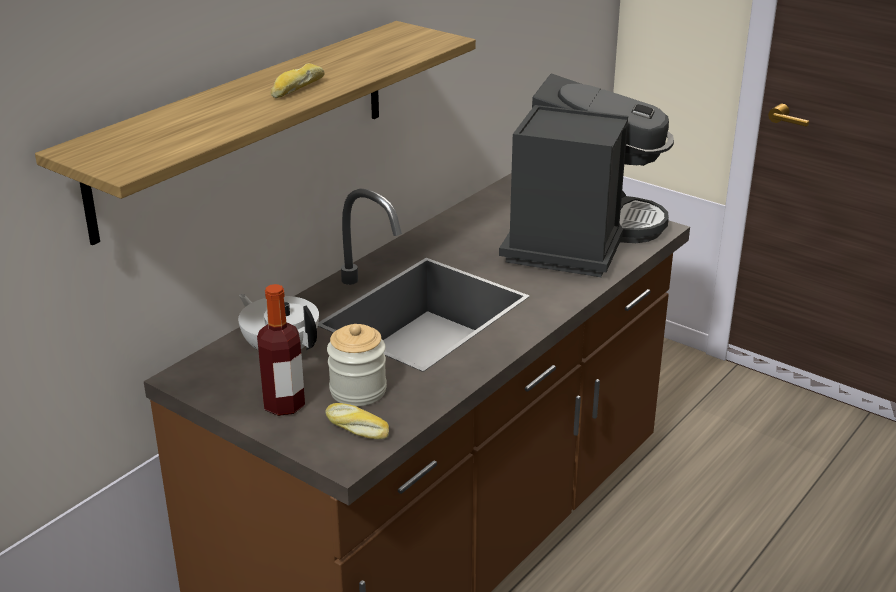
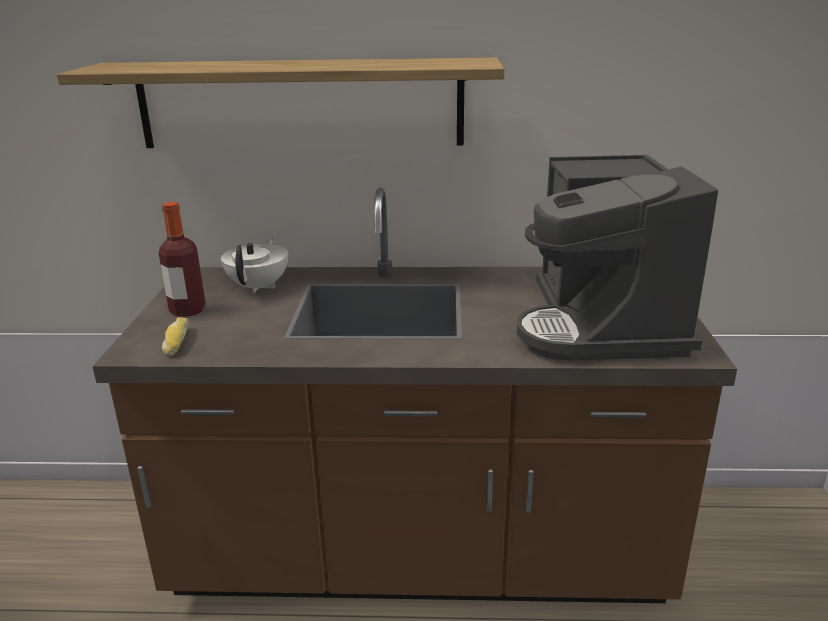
camera: 55 degrees right, 5 degrees down
(297, 89) = (291, 65): bread -> none
(358, 391) = (230, 326): jar -> none
(578, 237) = (602, 325): coffee machine -> coffee machine turned 105 degrees clockwise

